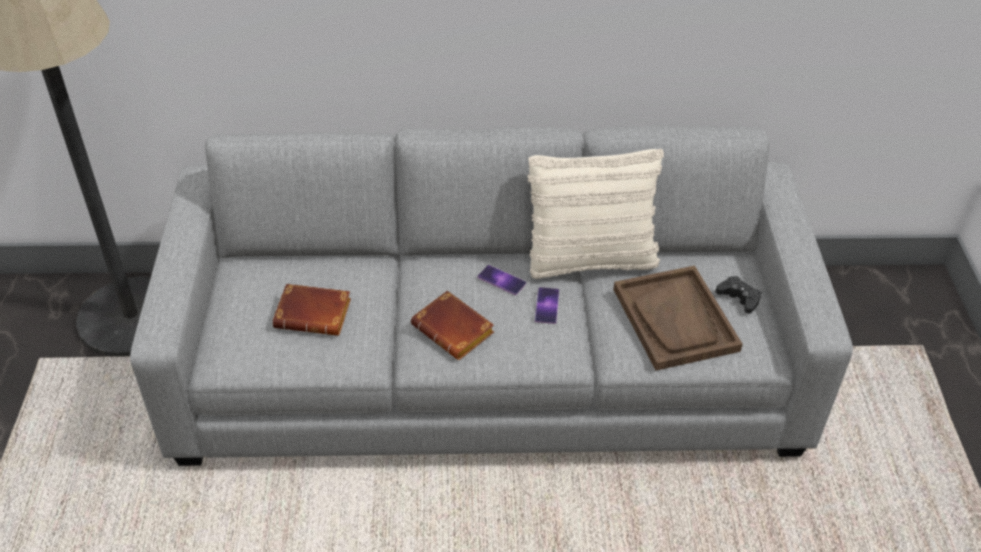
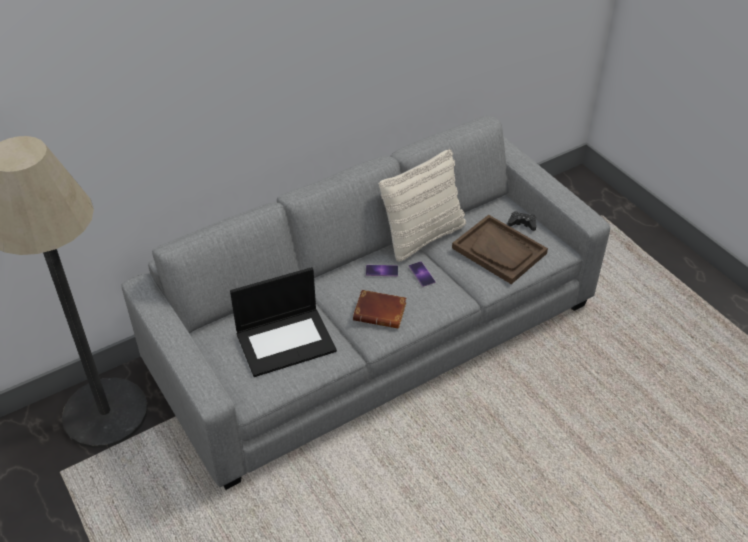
camera: 30 degrees left, 0 degrees up
(315, 314) = (286, 341): brown book -> laptop

